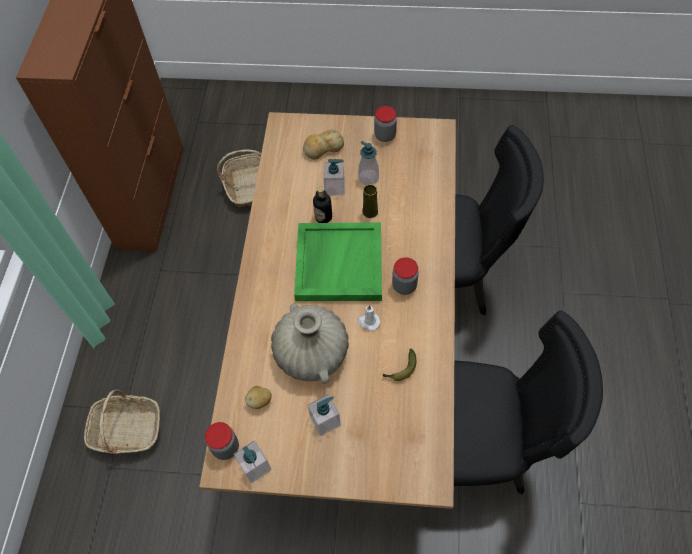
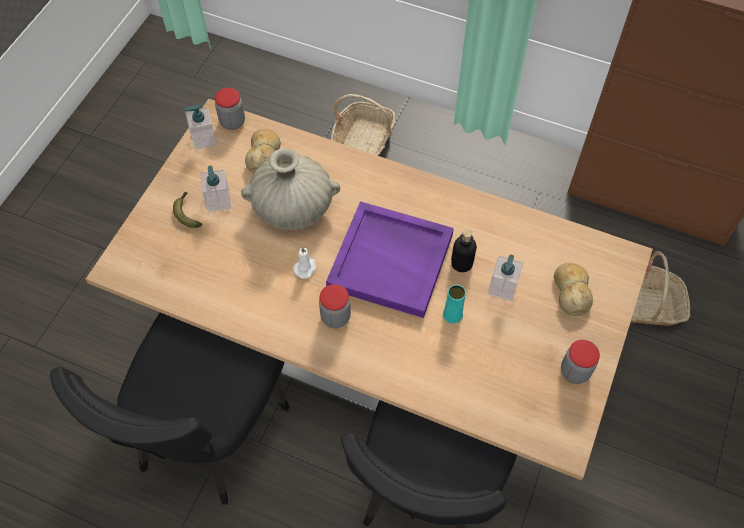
camera: 105 degrees right, 0 degrees up
(259, 401) = (264, 155): potato -> bread
(338, 263) = (392, 261): green tray -> purple tray
(368, 178) = (507, 329): soap dispenser -> none
(370, 212) = (452, 314): yellow vase -> turquoise vase
(401, 369) = (238, 280): banana -> banana (187, 213)

